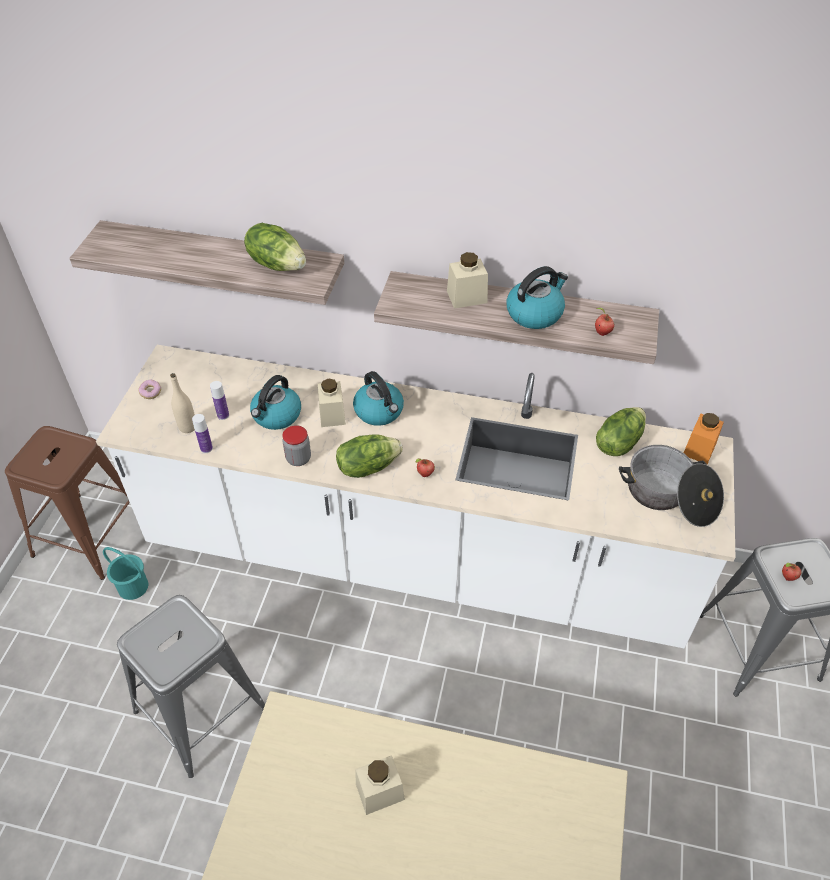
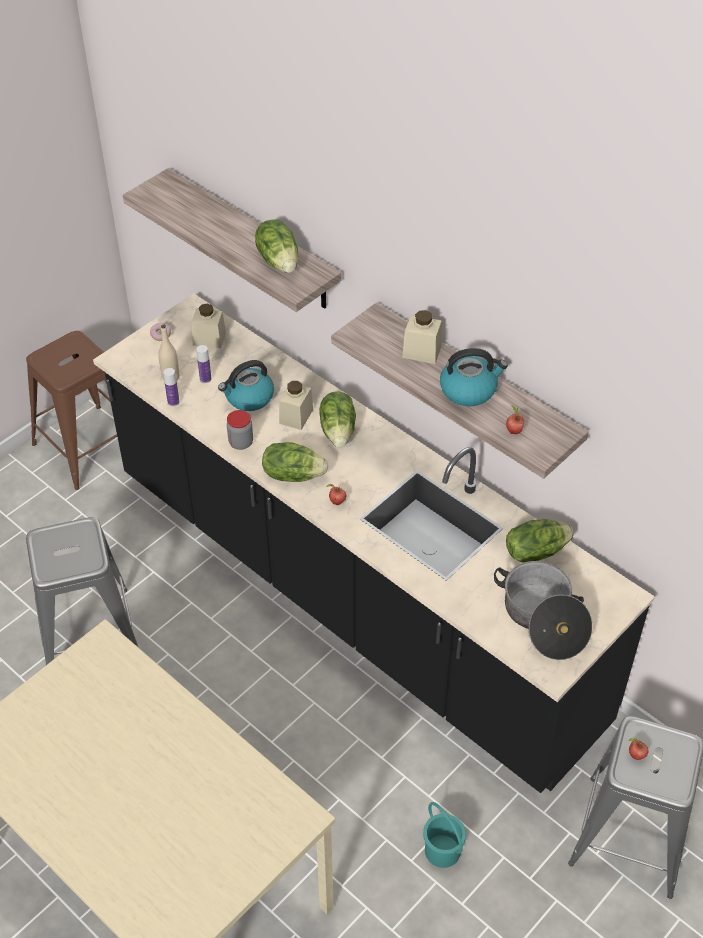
camera: 30 degrees right, 0 degrees up
(133, 586) = (97, 506): turquoise bucket -> turquoise bucket (443, 850)
(379, 411) = (339, 431): kettle -> lettuce
(380, 791) = (134, 730): beige jar -> beige jar (209, 339)
(415, 559) = (351, 596): white counter -> black counter
(699, 449) = (610, 591): orange jar -> none

